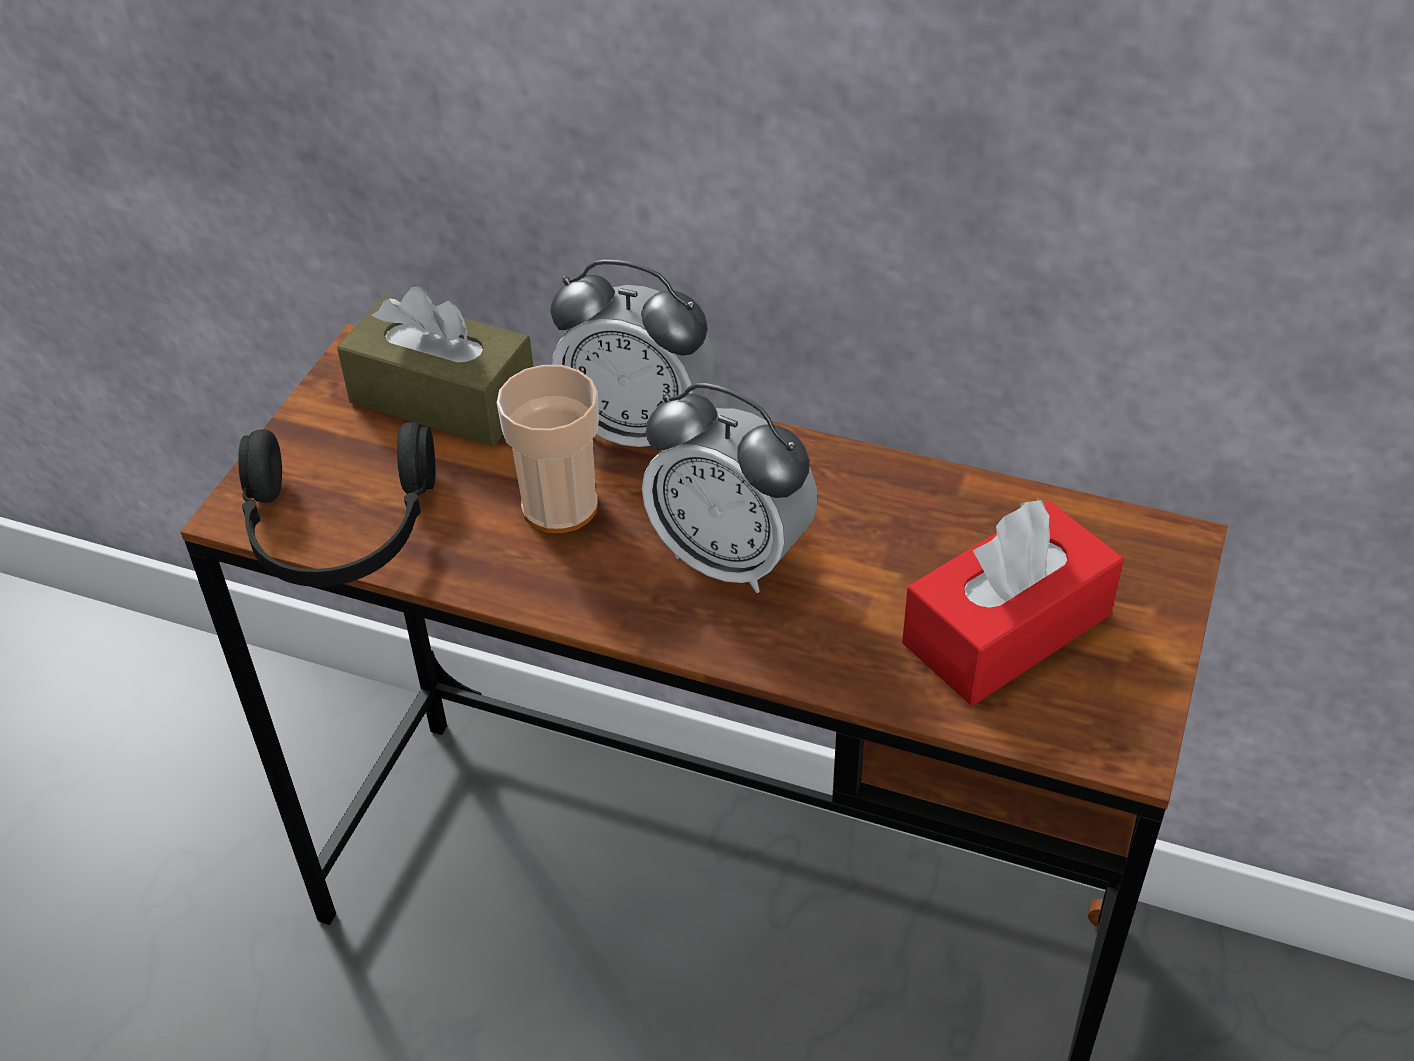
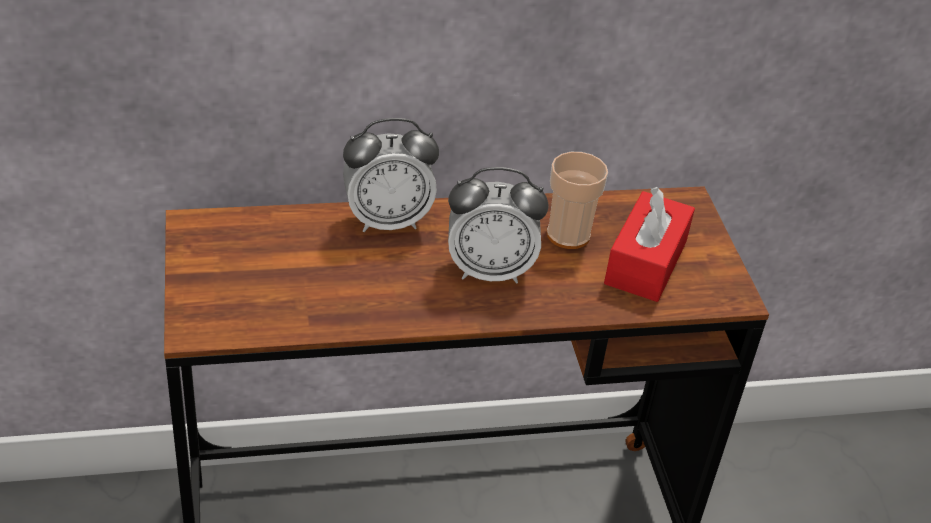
camera: 35 degrees left, 5 degrees down
(338, 531) = (263, 323): black headphones -> none
(443, 397) = (262, 235): brown tissue box -> none
(560, 506) = (379, 272): cup -> cup (568, 235)

